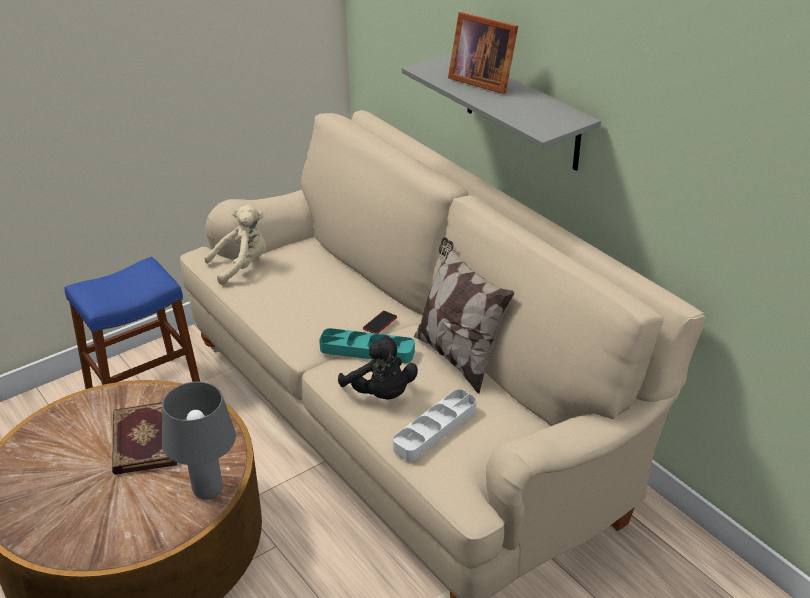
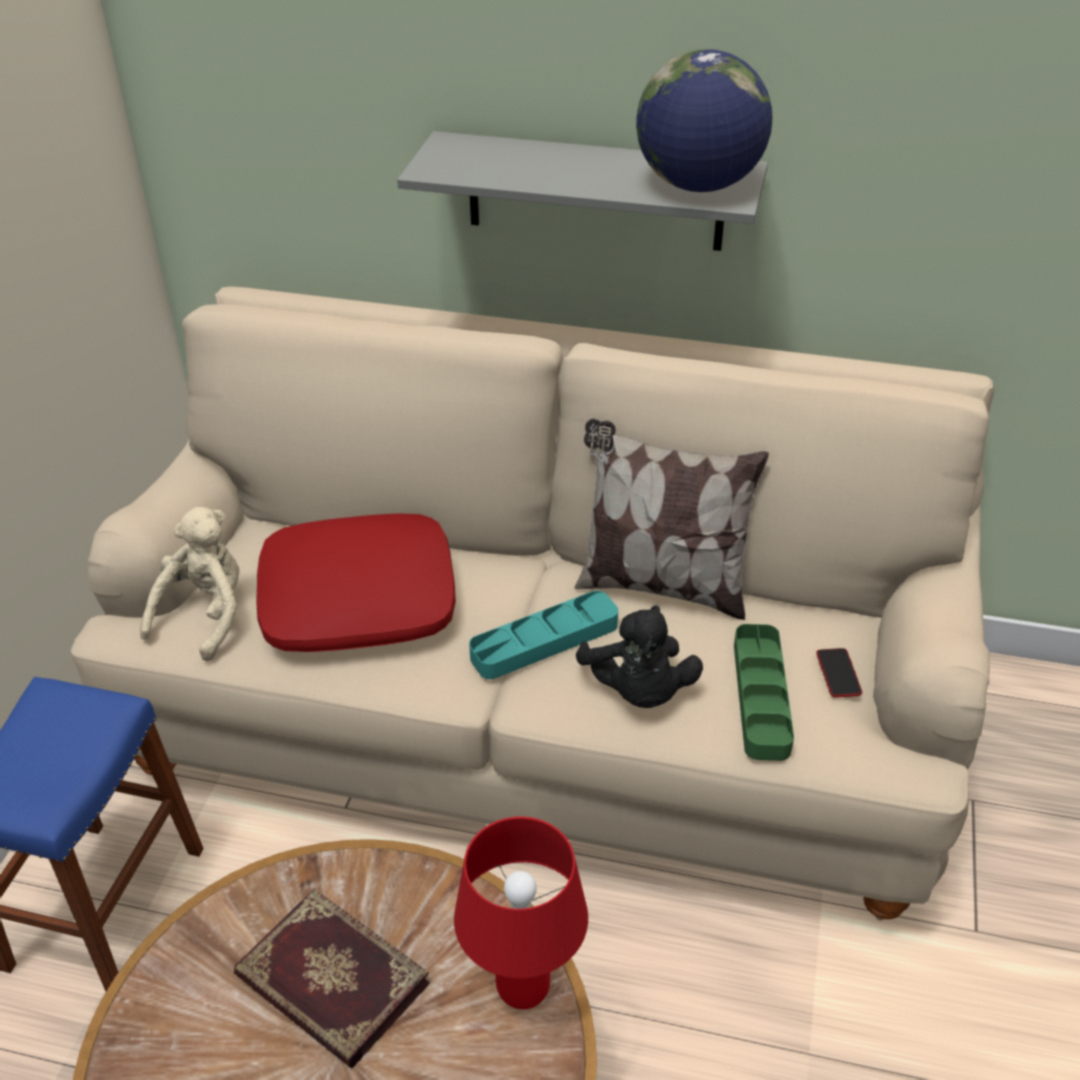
camera: 40 degrees left, 5 degrees up
(207, 491) = (521, 990): grey table lamp -> red table lamp
(309, 291) = (359, 600): none -> red pillow
(380, 323) = (510, 594): phone -> phone (838, 673)
(380, 394) = (638, 692): black plush toy -> black plush toy turned 60 degrees clockwise
(435, 429) = (761, 696): white tray -> green tray
(481, 81) = (540, 160): picture frame -> none
(539, 119) = (698, 186): none -> globe

